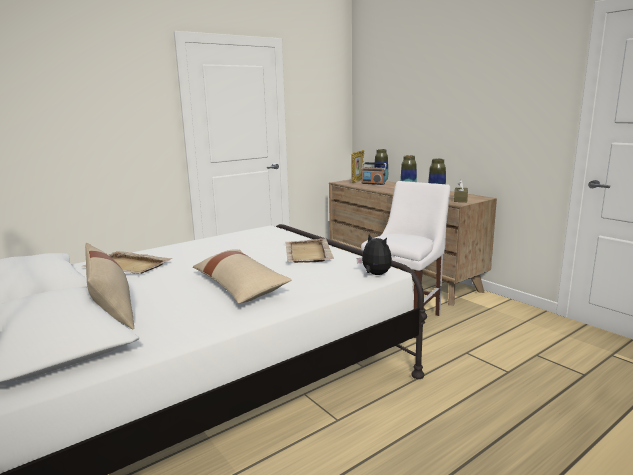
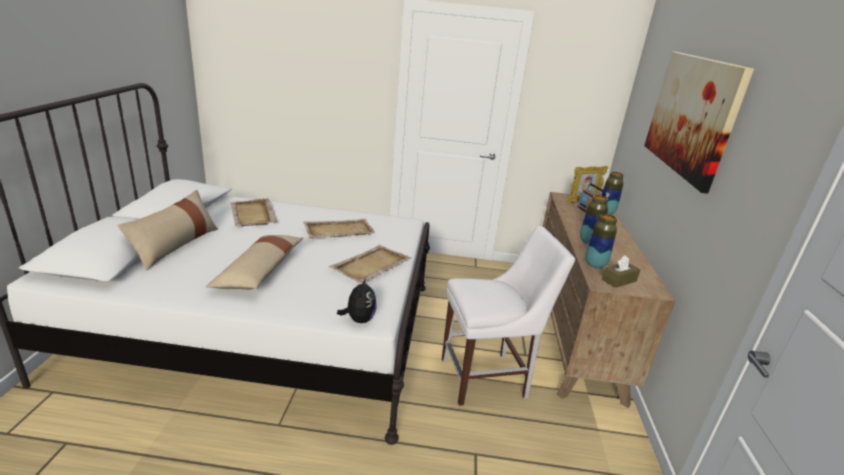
camera: 40 degrees right, 10 degrees up
(232, 248) = (338, 231): none -> beige tray
(445, 85) = (691, 115): none -> picture

